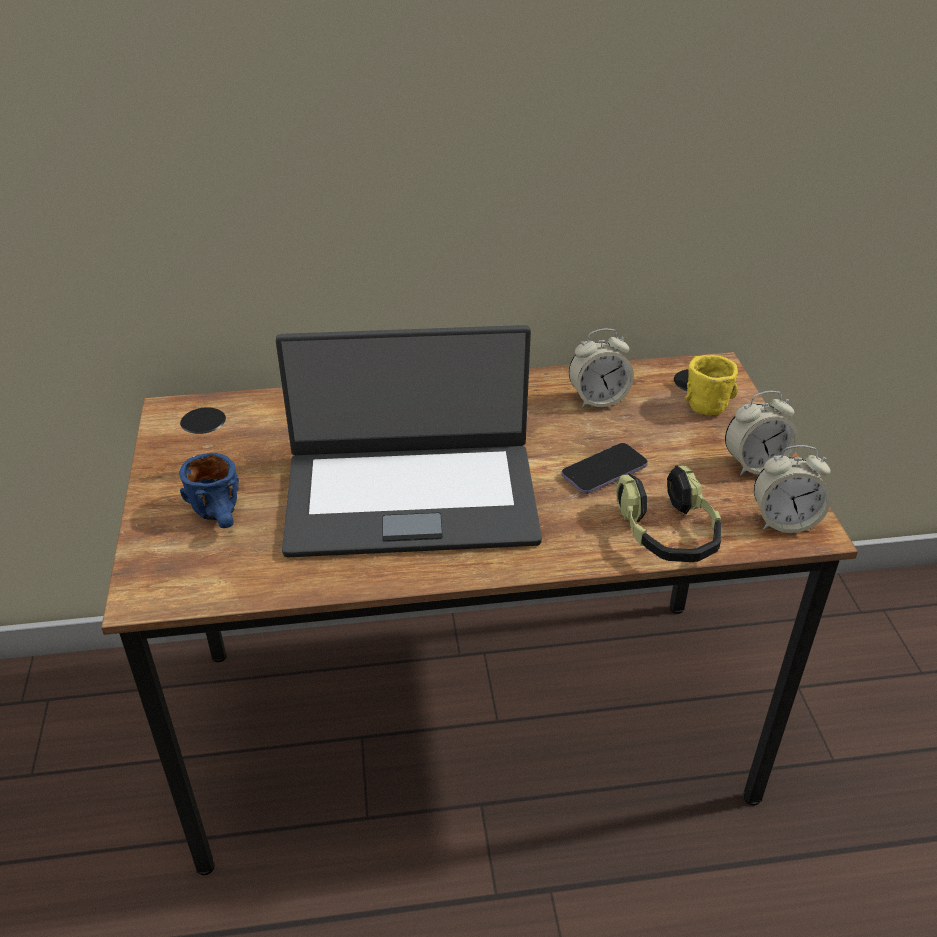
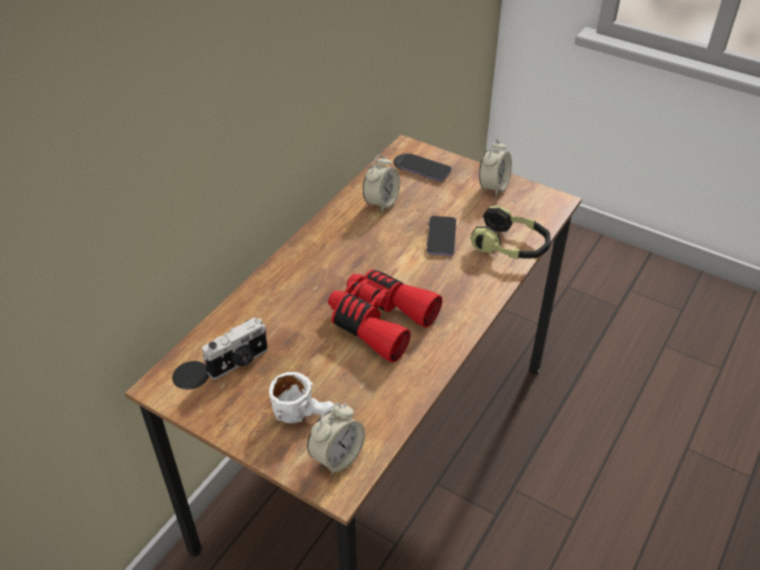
camera: 50 degrees left, 5 degrees up
(222, 516) = (304, 413): blue mug -> white mug
(247, 438) = (239, 362): none -> camera
(411, 497) = (380, 321): laptop -> red binoculars
(700, 398) = (424, 169): yellow mug -> phone
(784, 521) = (541, 205): alarm clock -> alarm clock (337, 457)

